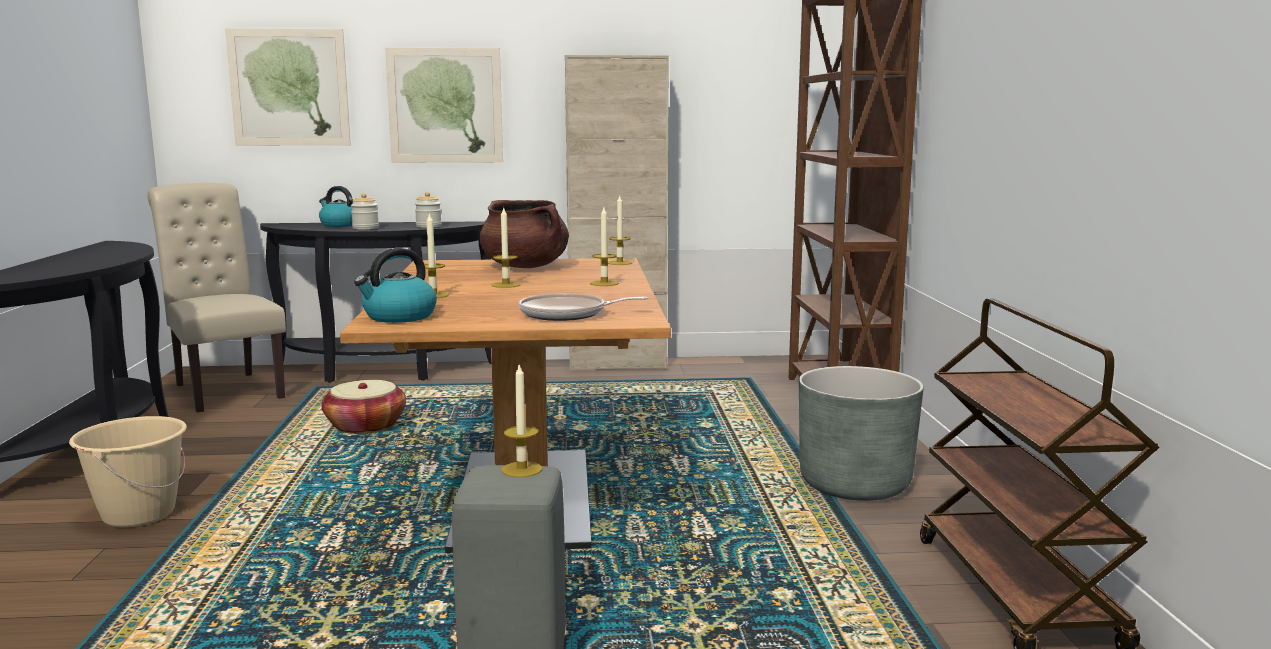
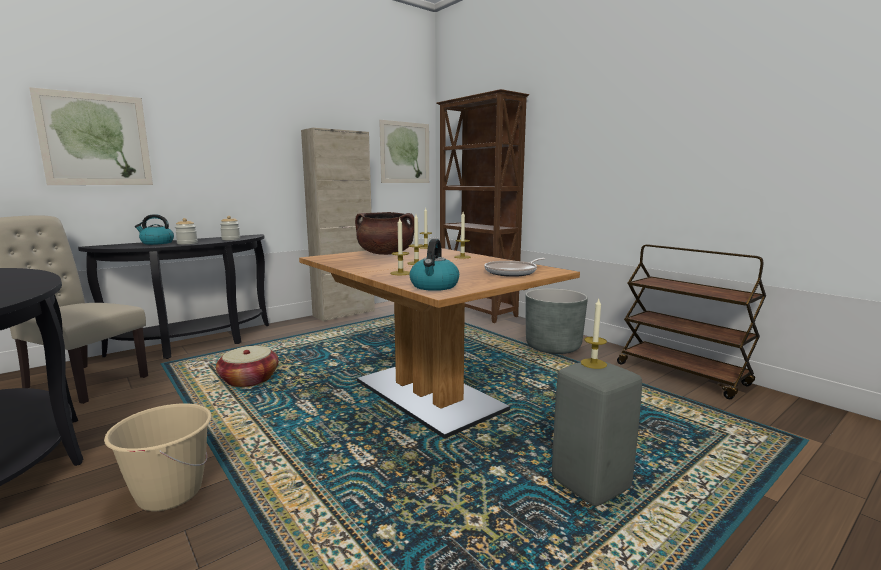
camera: 35 degrees left, 0 degrees up
(445, 105) = (224, 157): picture -> picture (405, 152)

